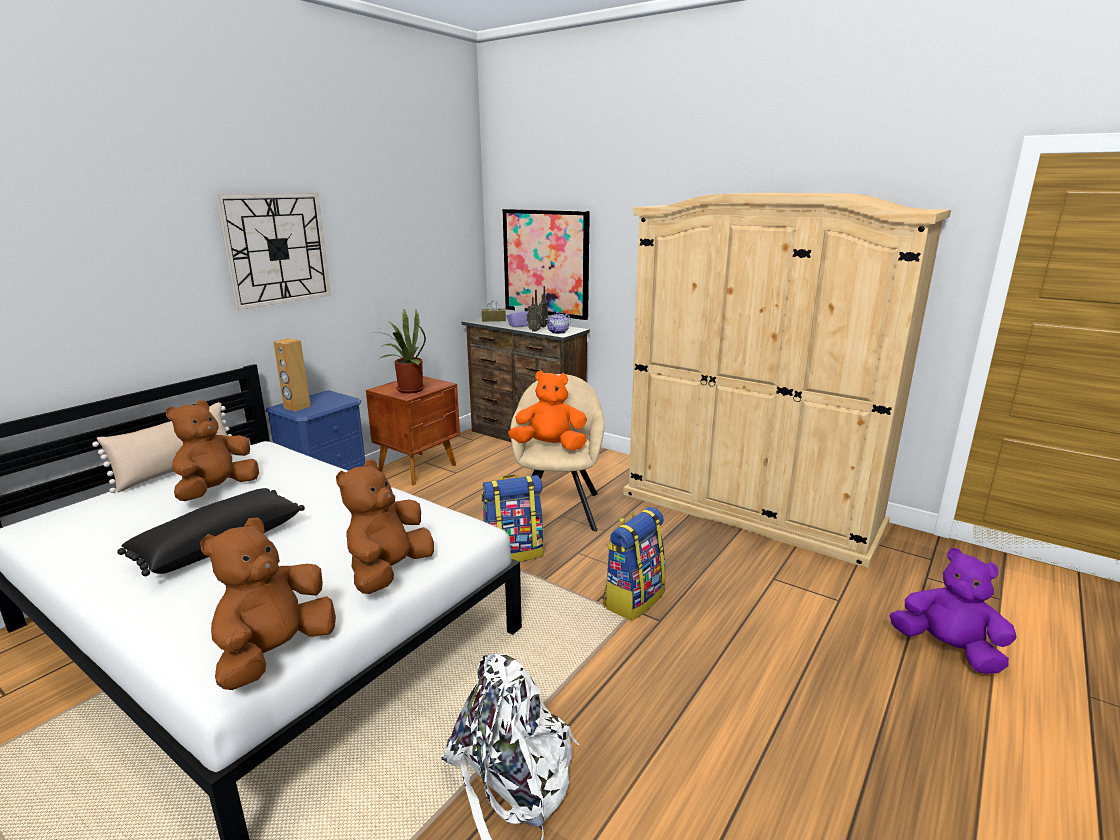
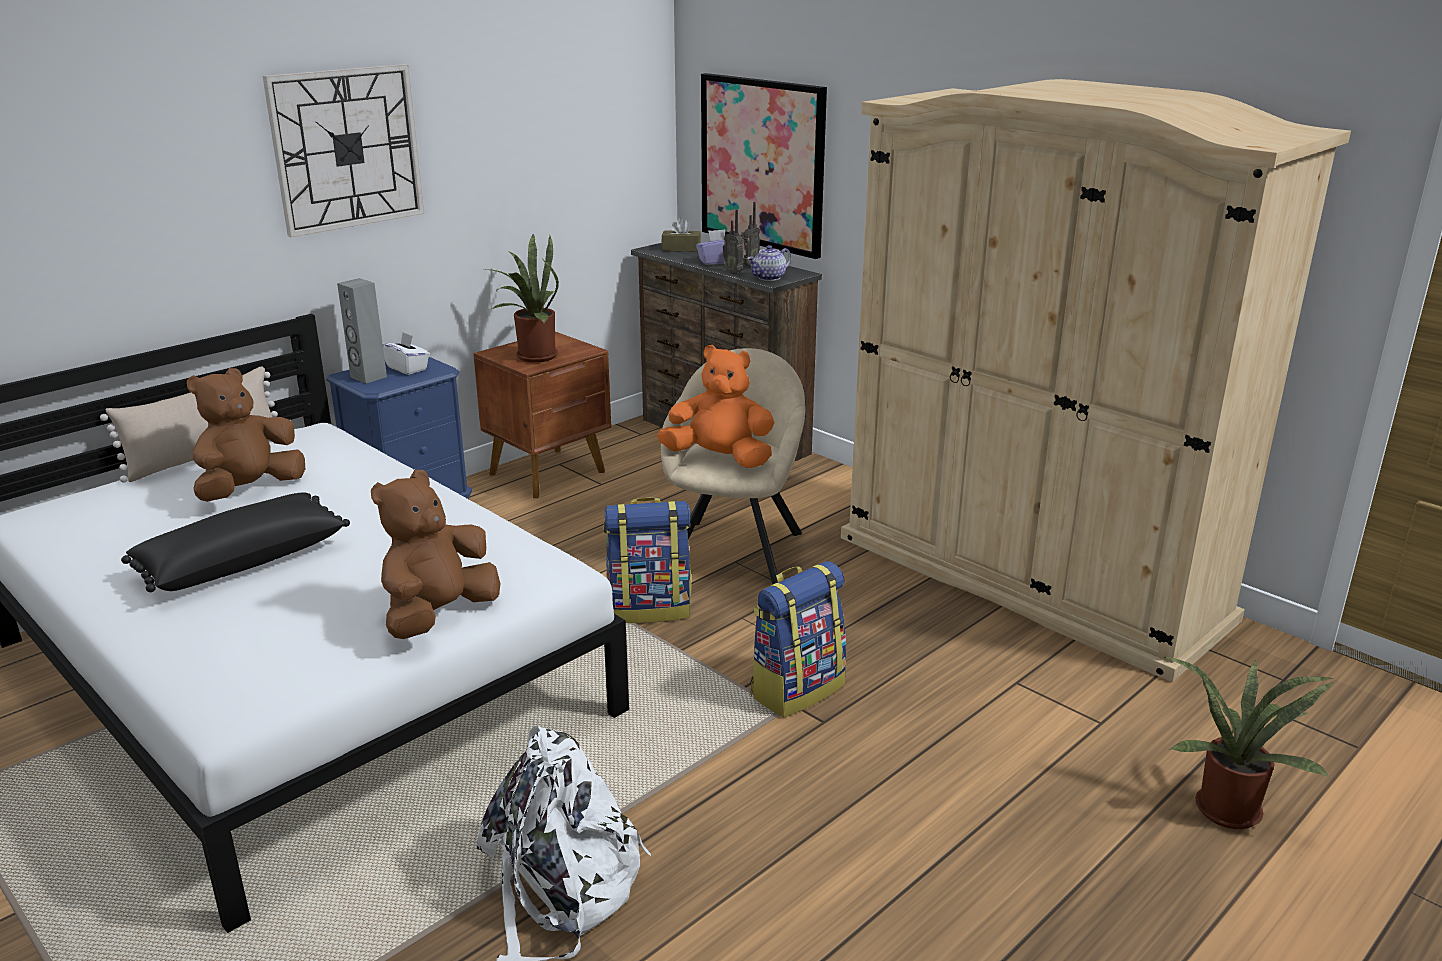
camera: 10 degrees right, 5 degrees up
(276, 654) = (284, 697): brown plush toy -> none
(297, 407) = (368, 377): brown speaker -> grey speaker
(324, 400) = (407, 368): none -> white tissue box
(947, 650) = (1229, 806): purple plush toy -> potted plant

